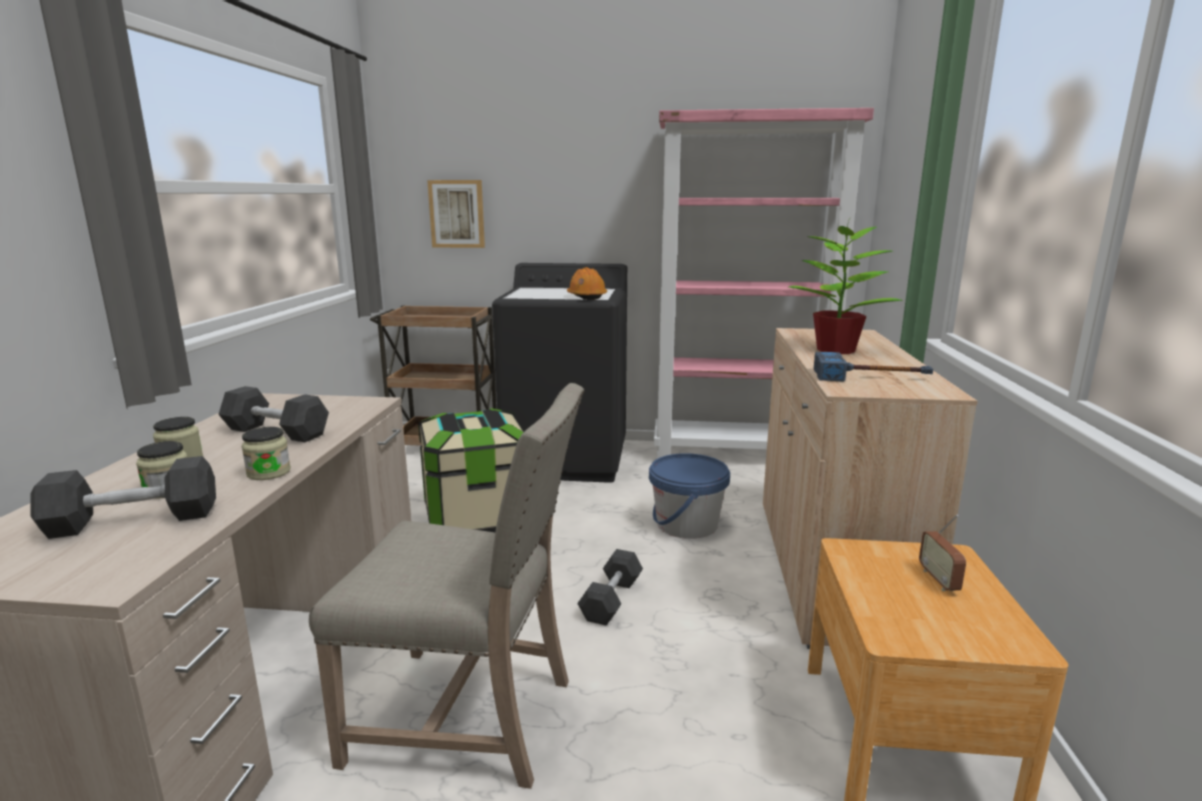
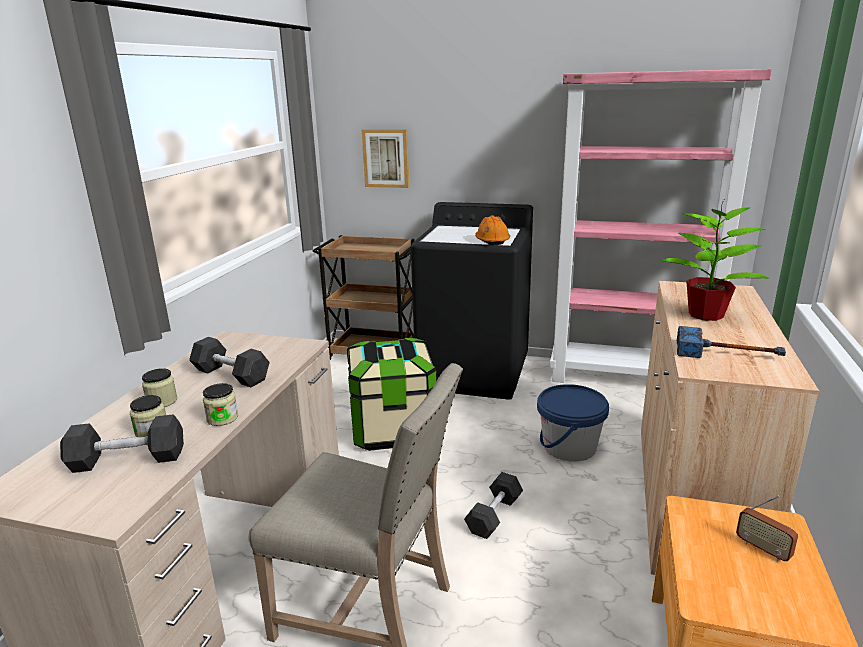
camera: 10 degrees right, 5 degrees up
(938, 580) = (762, 549): radio -> radio turned 45 degrees counterclockwise

